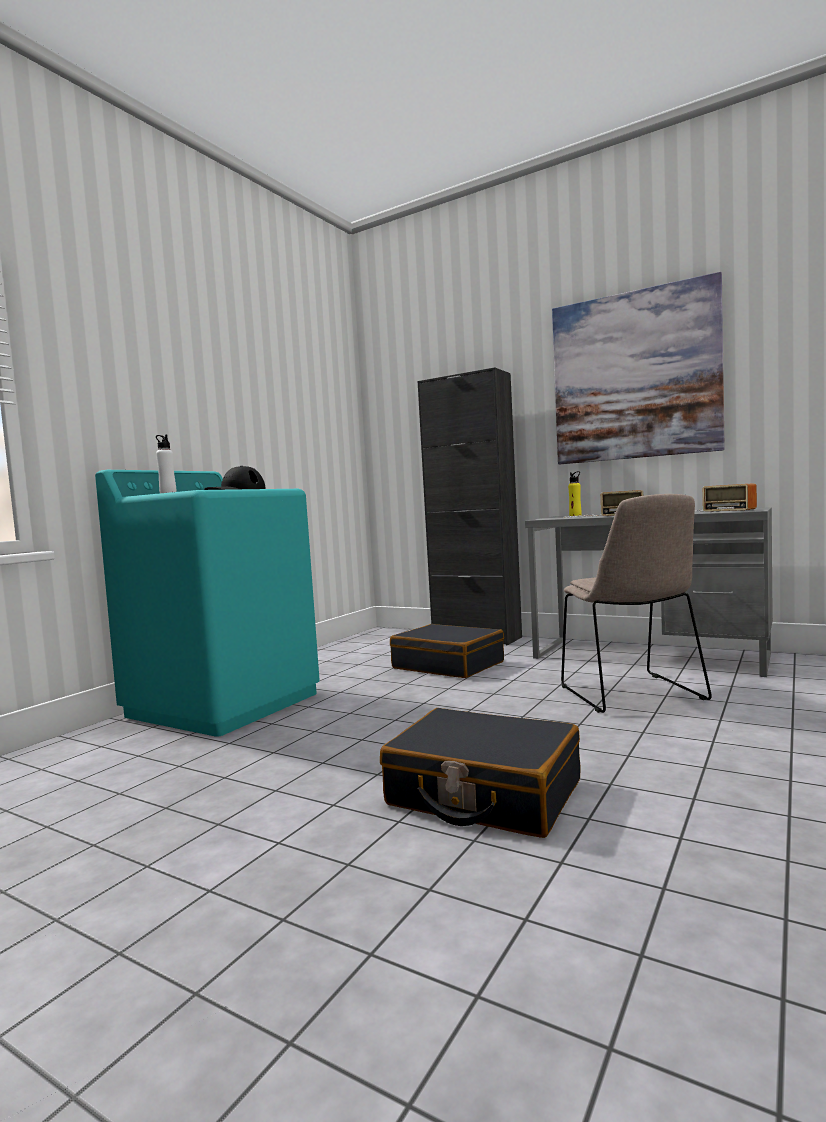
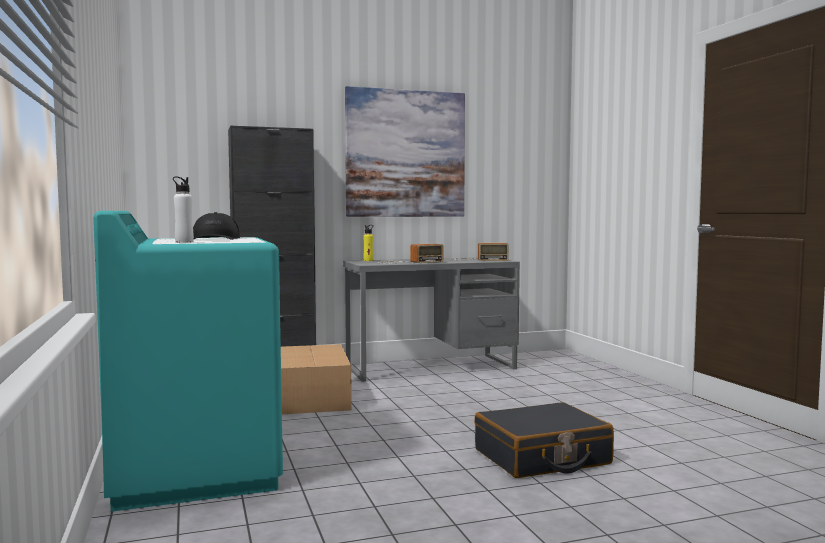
camera: 50 degrees left, 0 degrees up
(448, 665) = (312, 398): black suitcase -> cardboard box
(633, 695) = (480, 391): beige chair -> none

